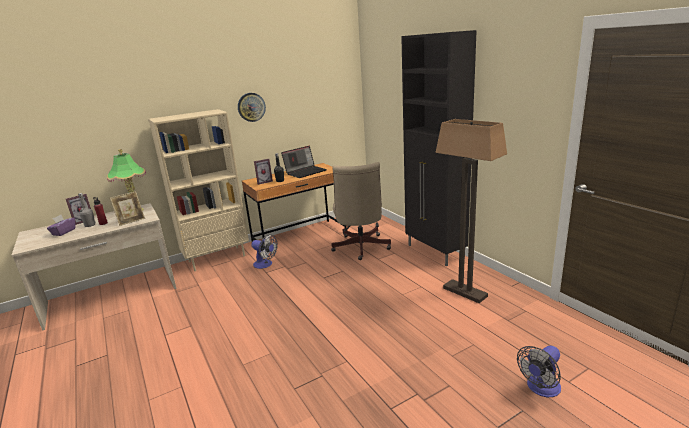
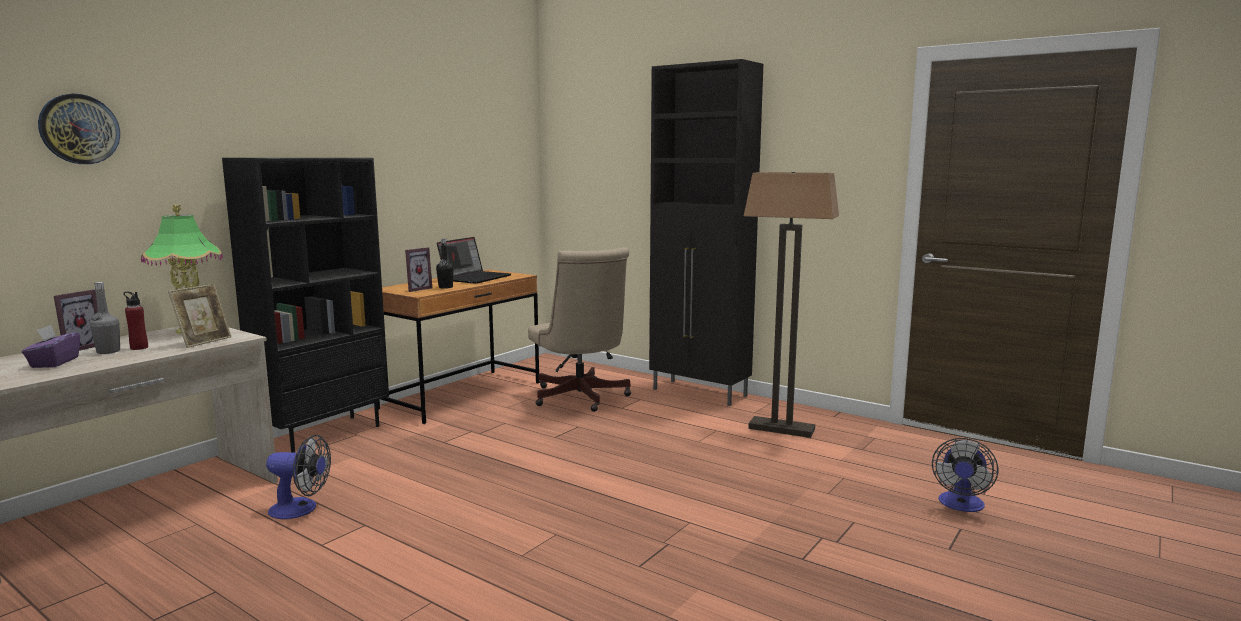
camera: 25 degrees left, 10 degrees down
(217, 258) = (324, 434): beige bookcase -> black bookcase
(251, 107) = (389, 162): wall clock -> wall clock (79, 129)
(265, 264) = (432, 433): fan -> fan (301, 509)

